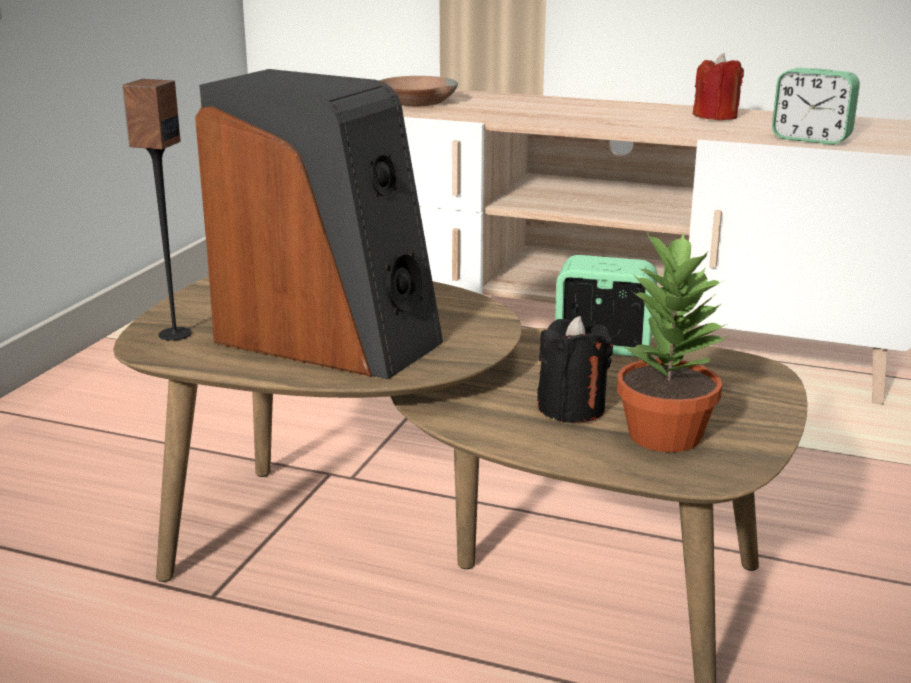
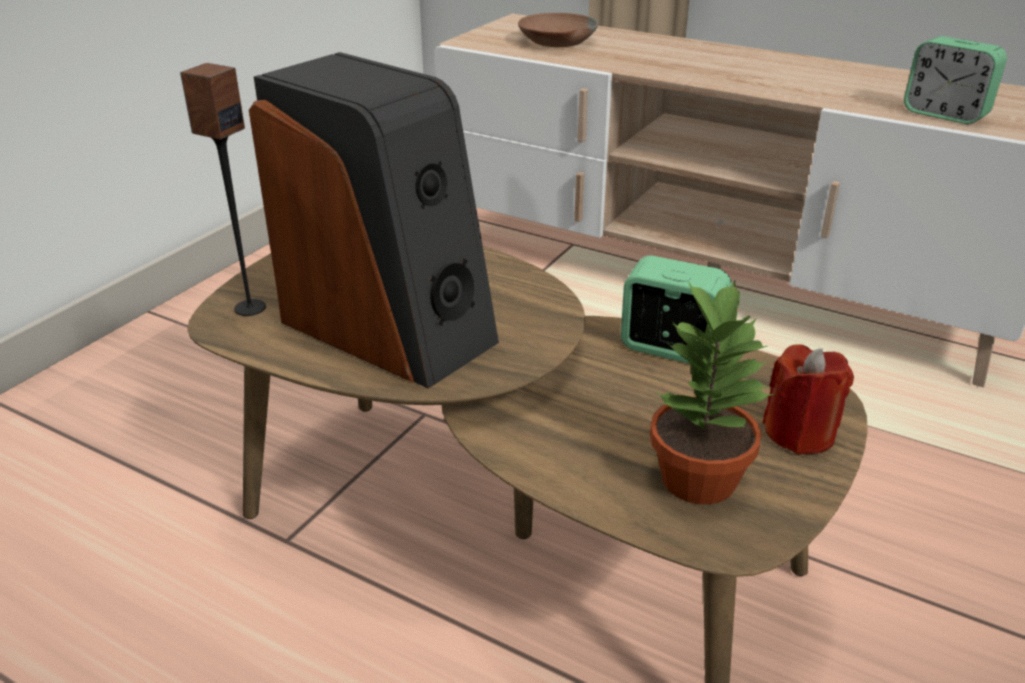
camera: 10 degrees right, 10 degrees up
(571, 408) = (612, 431): black candle -> none
(715, 116) = (852, 76): red candle -> red candle (799, 433)

